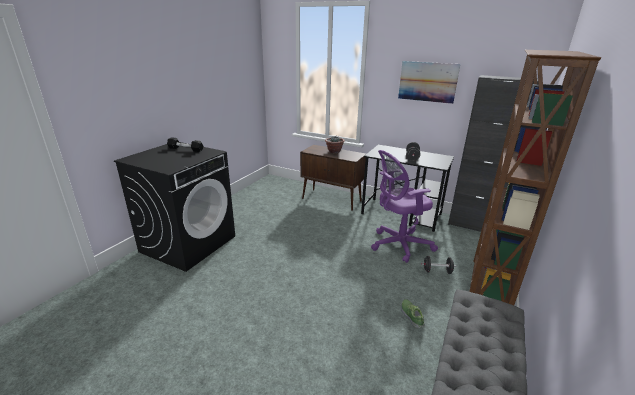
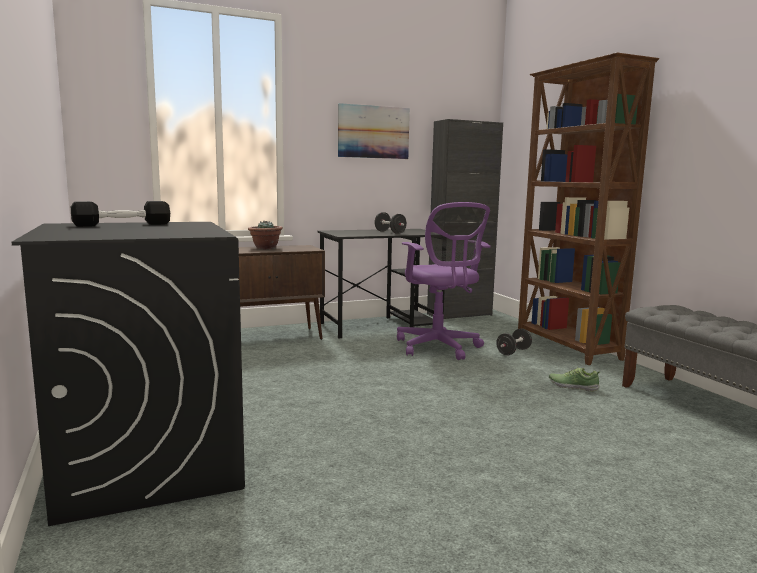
camera: 50 degrees left, 15 degrees down
(398, 245) = (439, 348): purple office chair -> purple office chair turned 45 degrees counterclockwise

